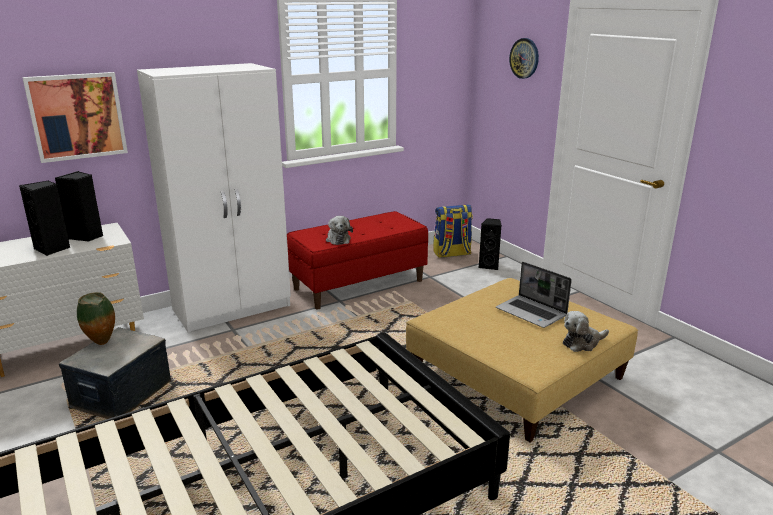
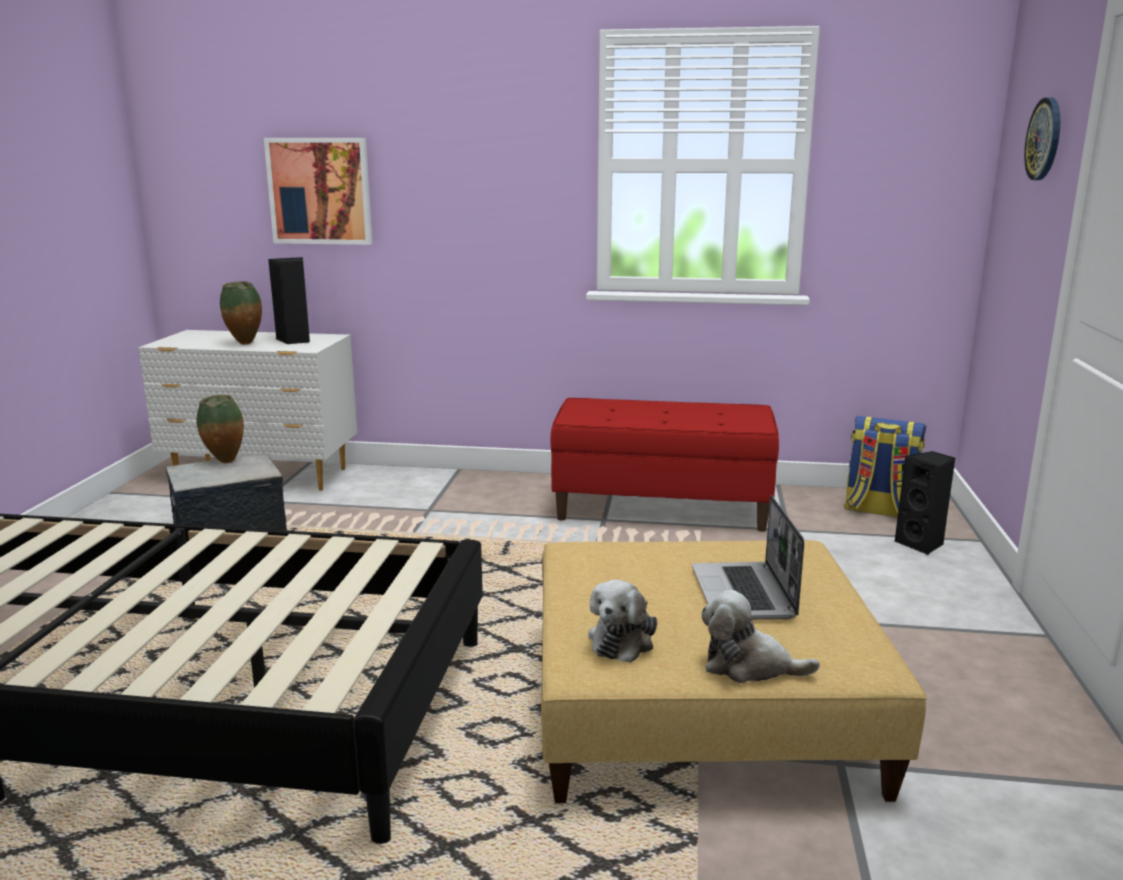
camera: 40 degrees right, 5 degrees down
(53, 249) = (245, 344): black speaker -> vase
(233, 308) = (467, 488): white wardrobe -> none
(338, 239) = (613, 418): plush toy -> plush toy (623, 640)

